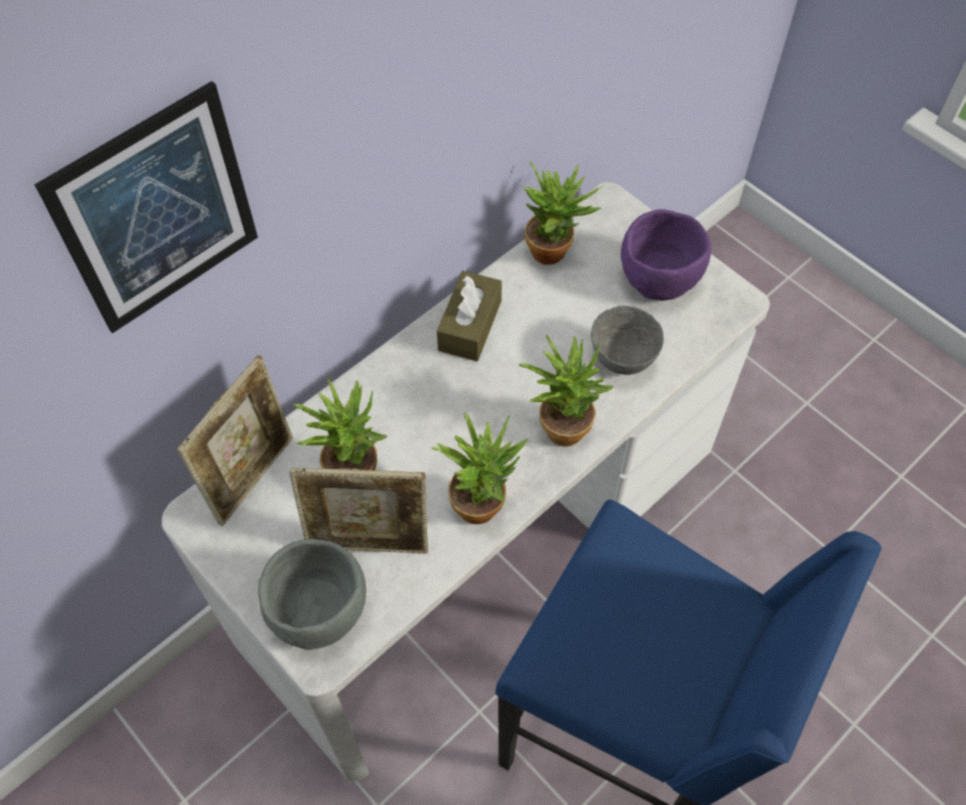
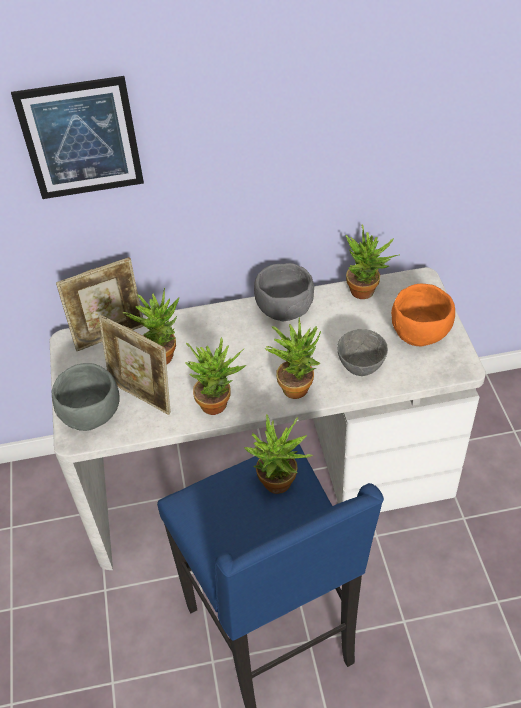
camera: 35 degrees right, 10 degrees down
(470, 325) = (284, 311): brown tissue box -> grey bowl
(646, 576) = (279, 487): none -> potted plant
(659, 278) = (421, 333): purple bowl -> orange bowl

